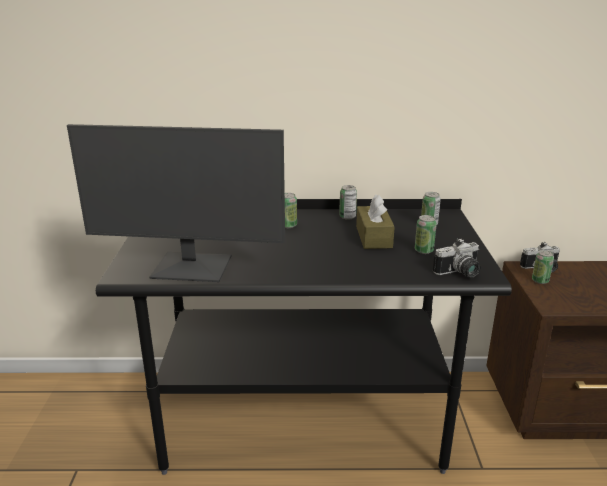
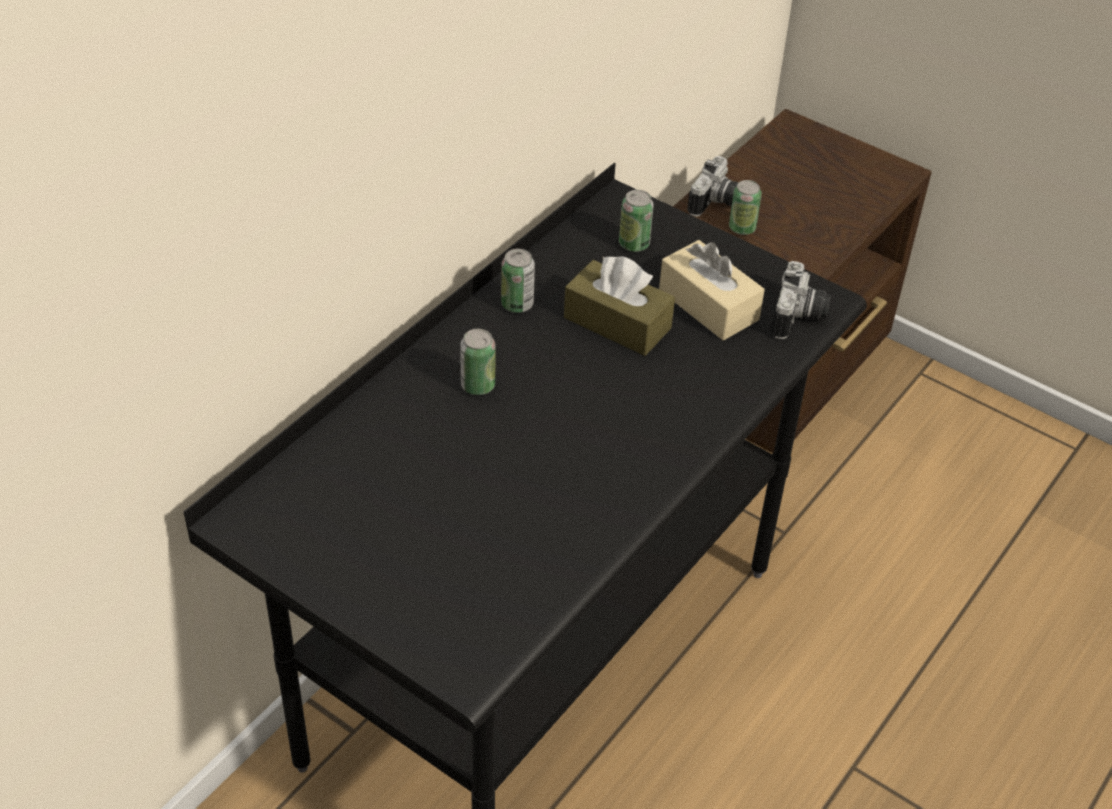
camera: 55 degrees left, 20 degrees up
(191, 268) = (522, 574): monitor -> none
(423, 251) = (708, 305): can -> beige tissue box

